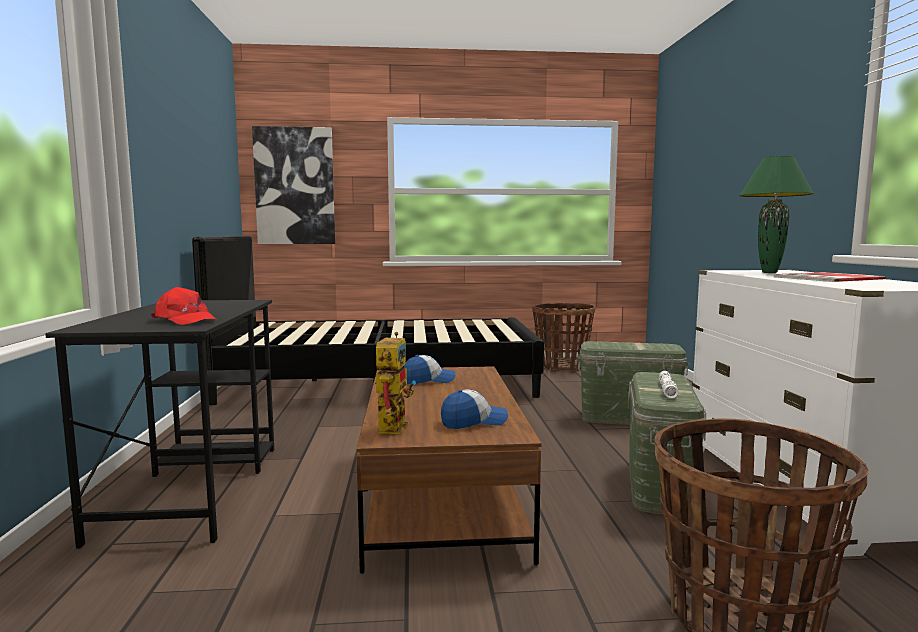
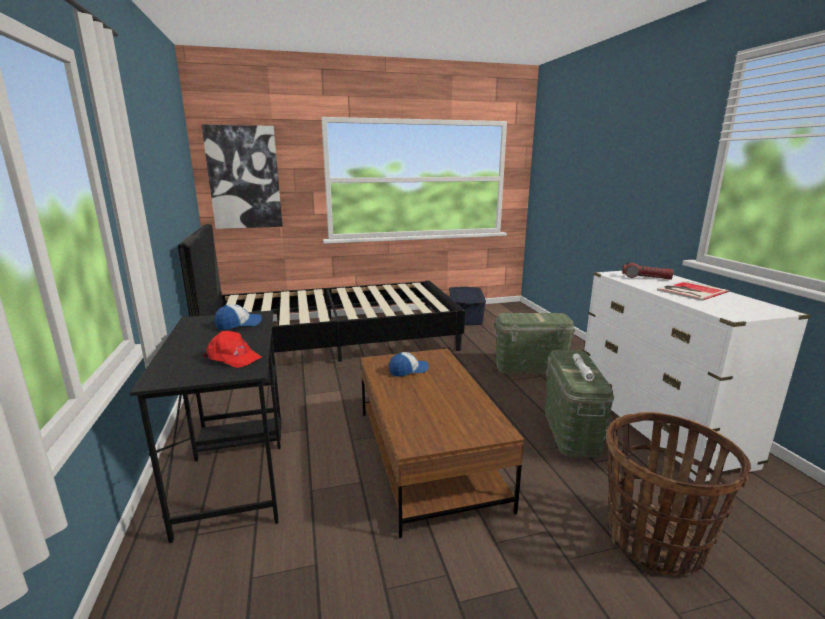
camera: 10 degrees left, 10 degrees up
(392, 425) = (410, 429): toy robot -> none
(474, 422) = (466, 419): cap -> cap (239, 324)
(561, 367) = (465, 316): basket -> blue storage box
(770, 272) = (646, 278): green table lamp -> flashlight

